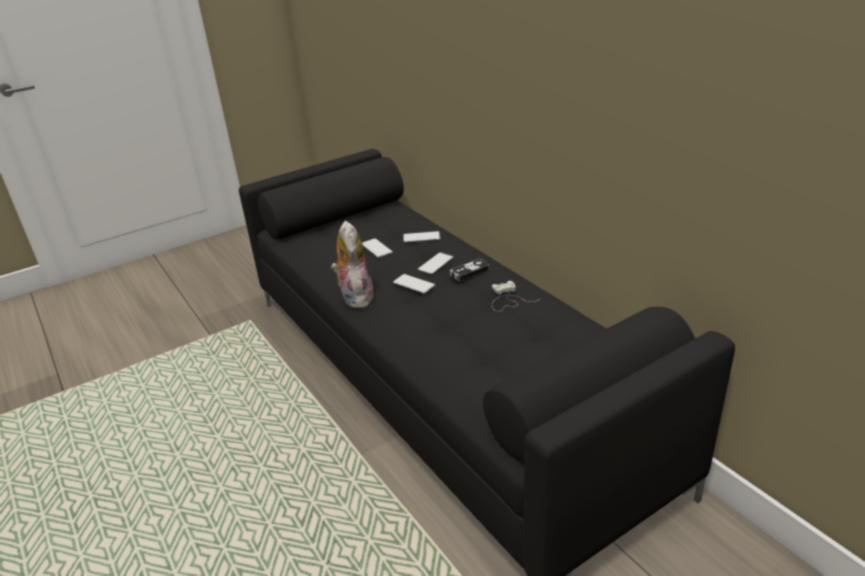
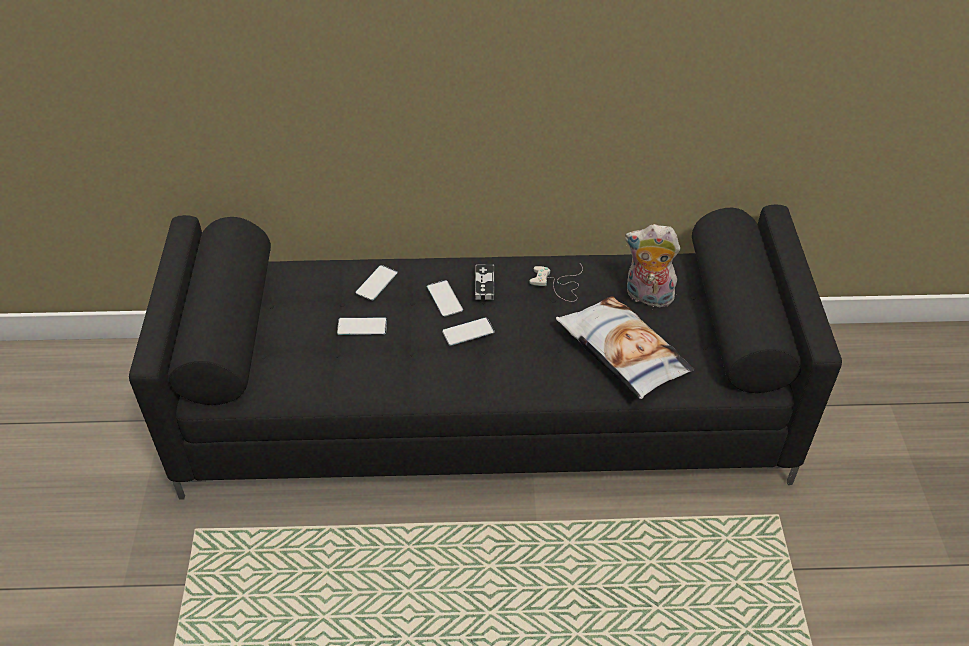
camera: 60 degrees left, 15 degrees up
(355, 297) = (444, 386): plush toy -> plush toy (647, 297)
(469, 356) = (621, 353): none -> pillow

